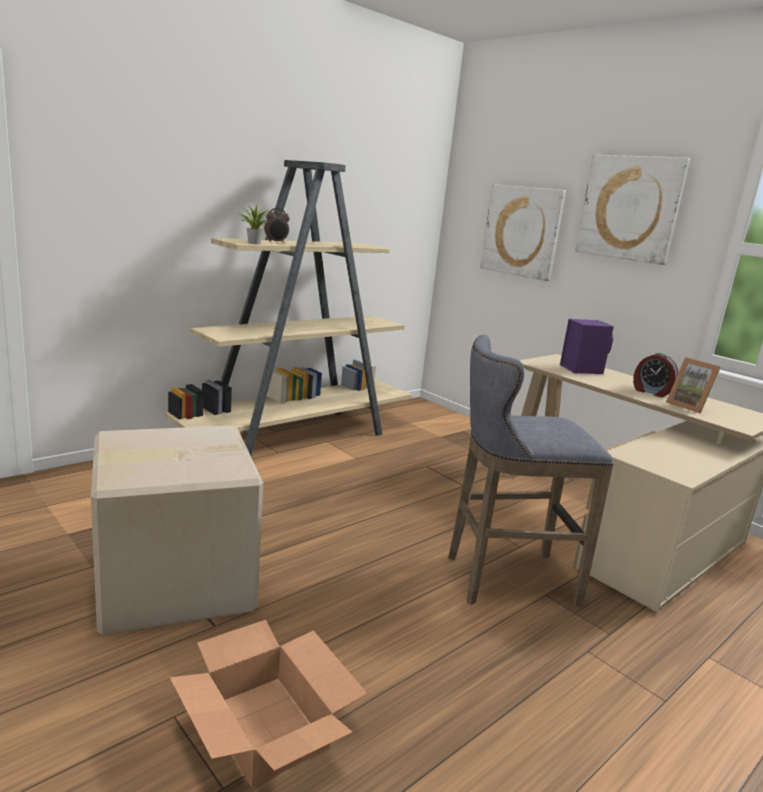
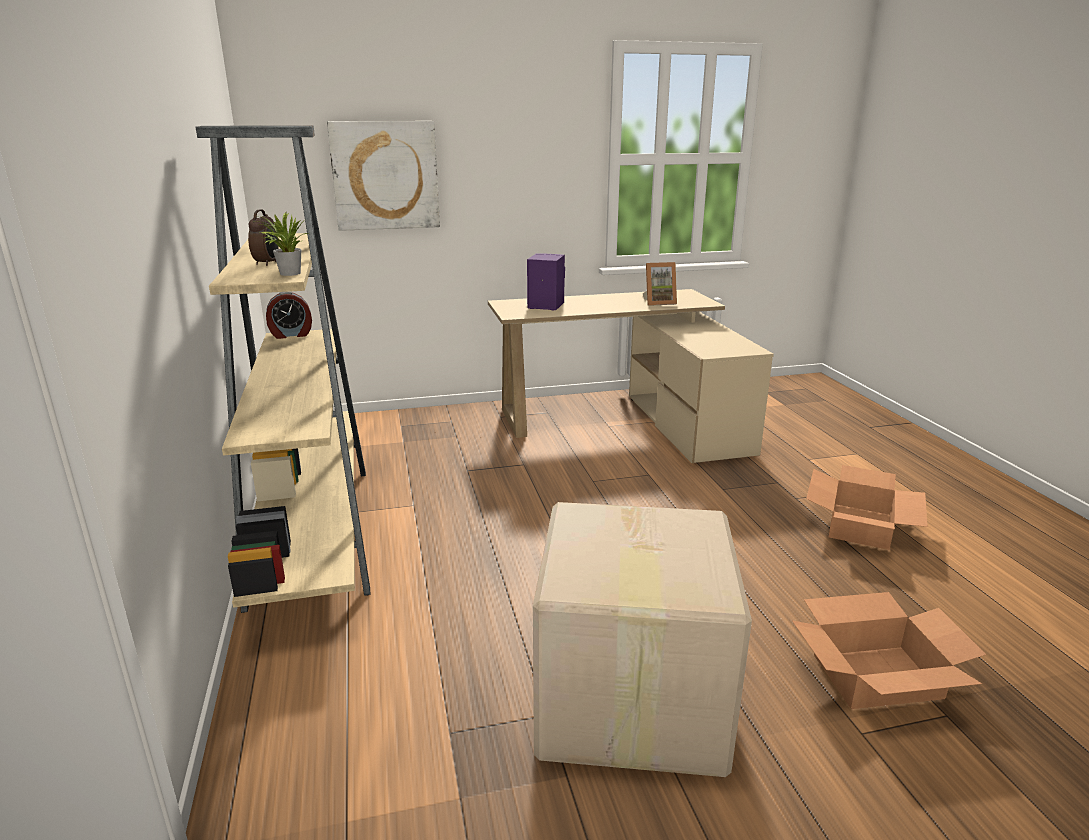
camera: 60 degrees left, 5 degrees up
(504, 579) = (695, 499): grey stool -> none
(577, 711) = (860, 526): none -> cardboard box
(630, 208) = (512, 134): picture -> none
(651, 392) = (620, 302): alarm clock -> alarm clock (291, 335)

